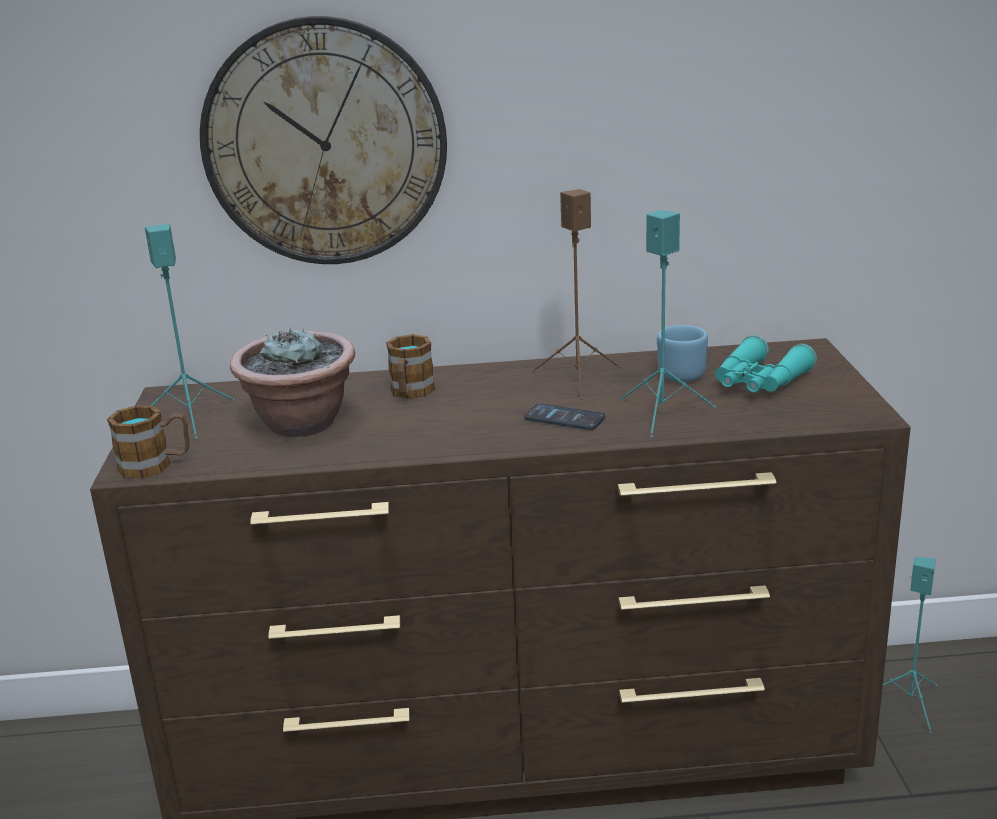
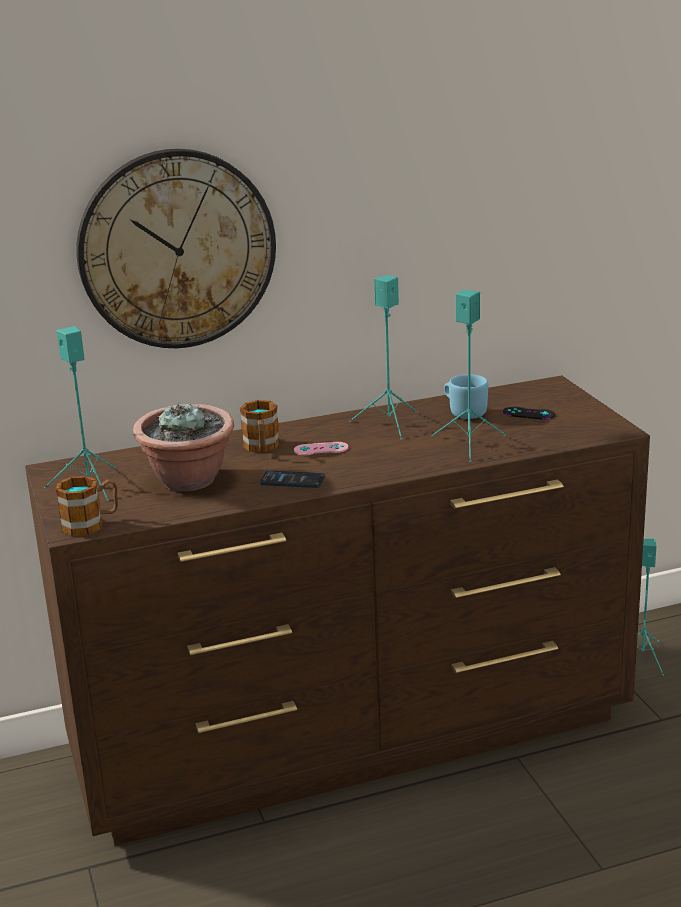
camera: 15 degrees left, 0 degrees up
(477, 402) = (321, 449): none -> pink game controller
(564, 418) = (397, 455): phone -> phone (292, 480)
(578, 379) = (390, 424): brown speaker -> turquoise speaker
(759, 382) = (529, 413): turquoise binoculars -> black game controller

